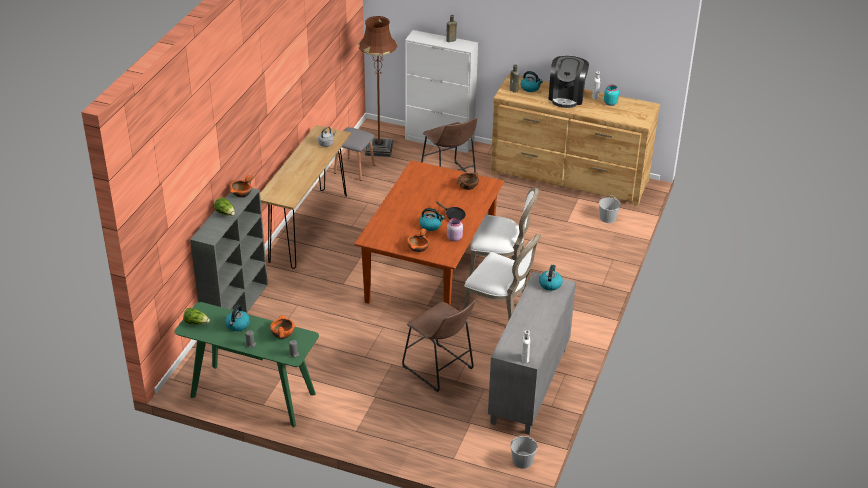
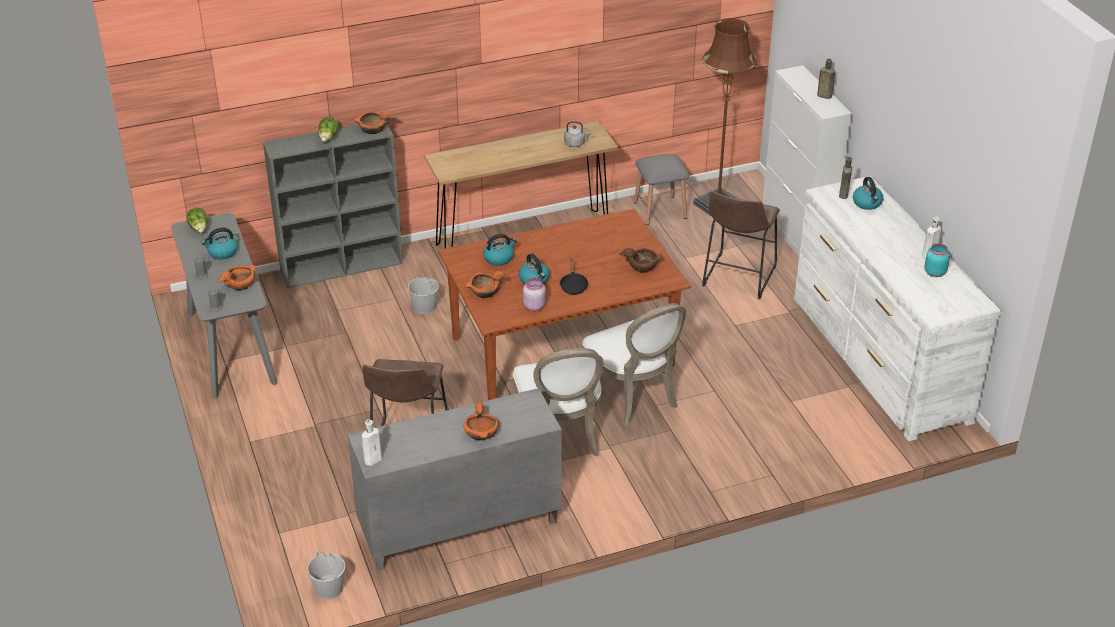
camera: 50 degrees right, 0 degrees up
(252, 395) = (230, 347): green console table -> grey console table
(547, 309) = (481, 433): none -> orange bowl
(550, 284) = (531, 412): kettle -> kettle (499, 258)
(567, 96) = (894, 236): coffee machine -> none
(569, 177) = (878, 359): brown dresser -> white dresser
(608, 218) = (846, 430): white bucket -> white bucket (425, 307)

